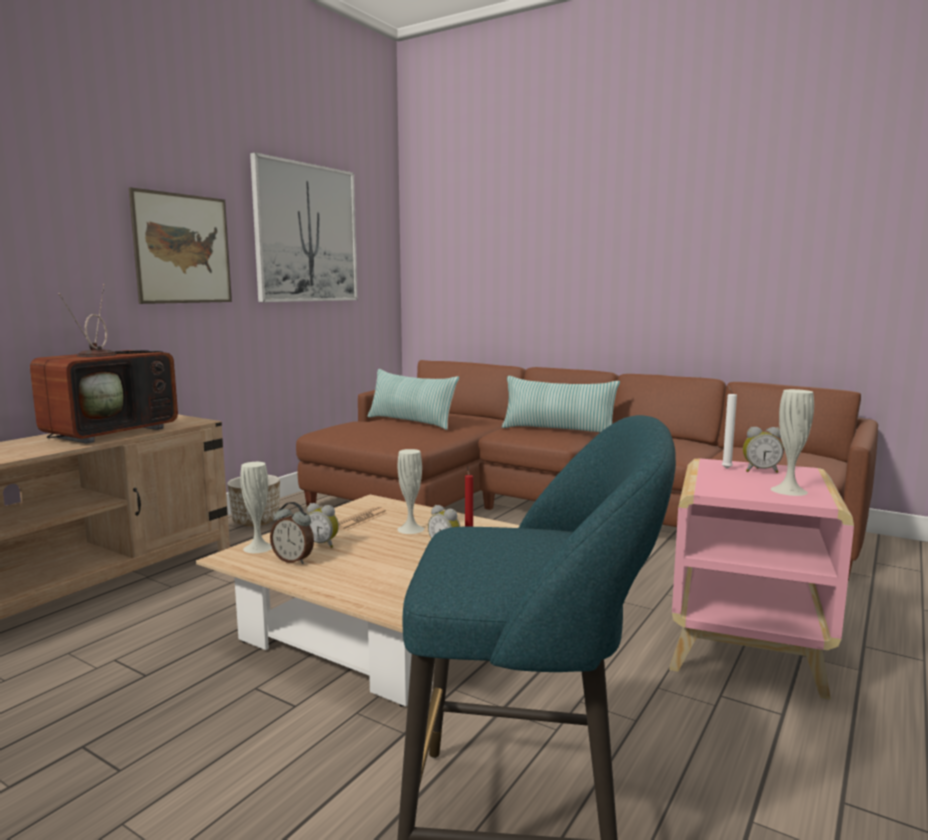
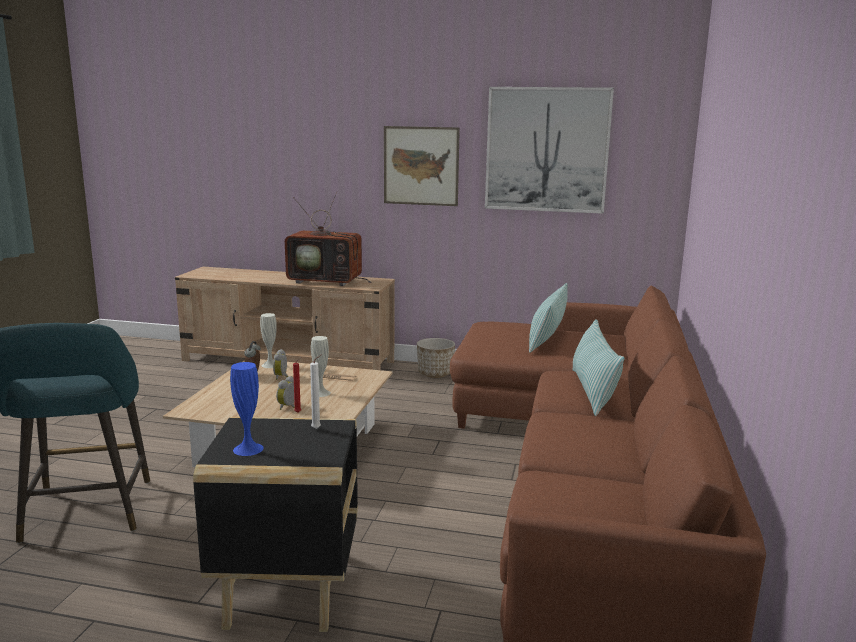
camera: 70 degrees right, 5 degrees up
(748, 655) = (288, 590): pink side table -> black side table
(760, 471) = (314, 441): alarm clock -> none
(789, 490) = (248, 449): white vase -> blue vase

